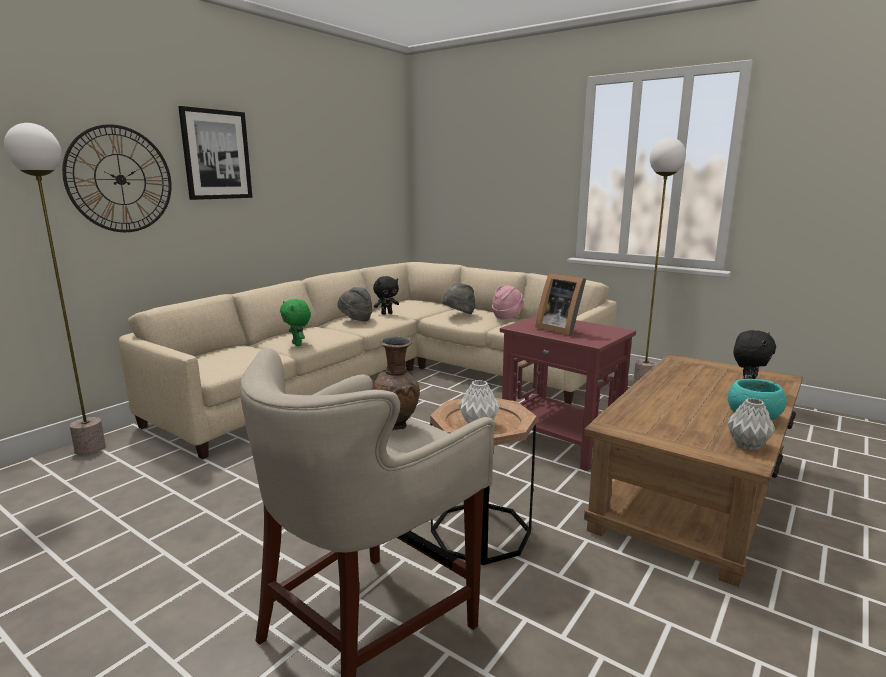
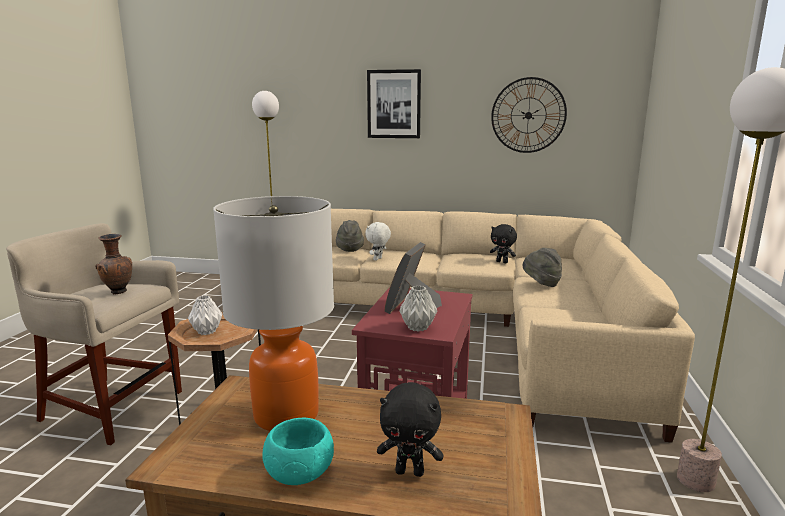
camera: 65 degrees right, 0 degrees up
(120, 179) = (323, 122): wall clock -> wall clock (528, 115)
(298, 344) = (378, 259): green plush toy -> white plush toy
(356, 320) = (461, 258): grey hat -> grey hat (349, 249)
(507, 317) = (580, 304): pink hat -> none
(670, 413) = (287, 415): none -> table lamp
(748, 445) = (205, 466): grey vase -> grey vase (418, 328)

